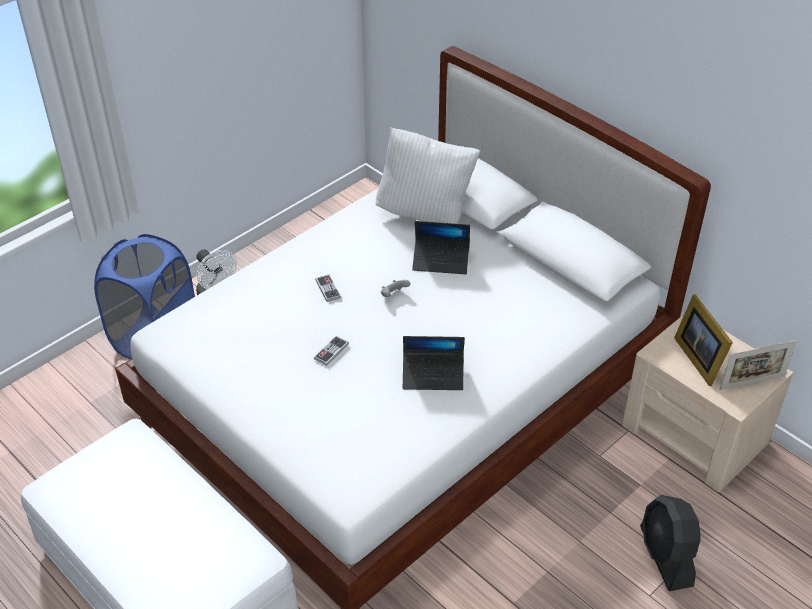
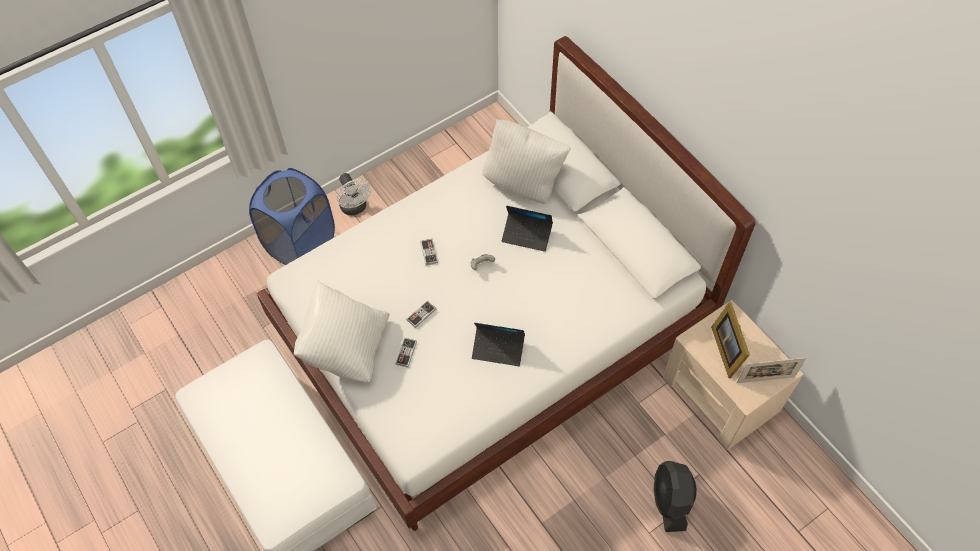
camera: 10 degrees right, 15 degrees up
(243, 395) = (346, 347): none -> white pillow
(320, 392) = (406, 353): none -> game controller

